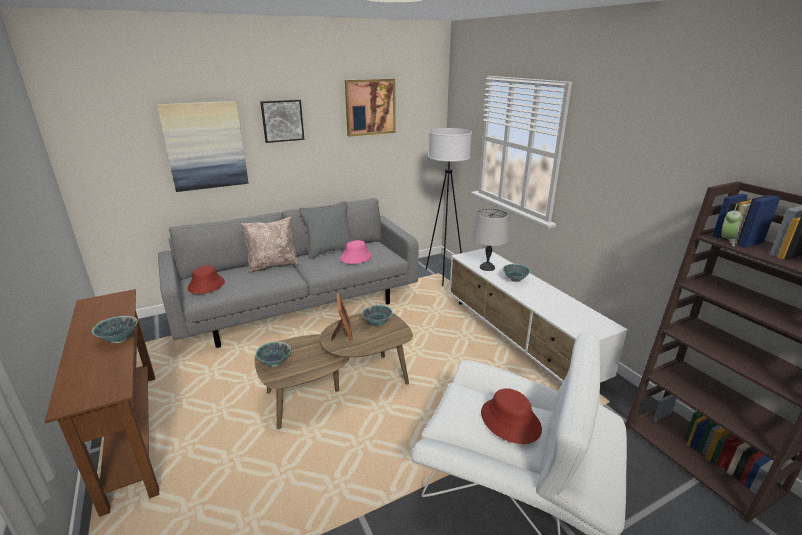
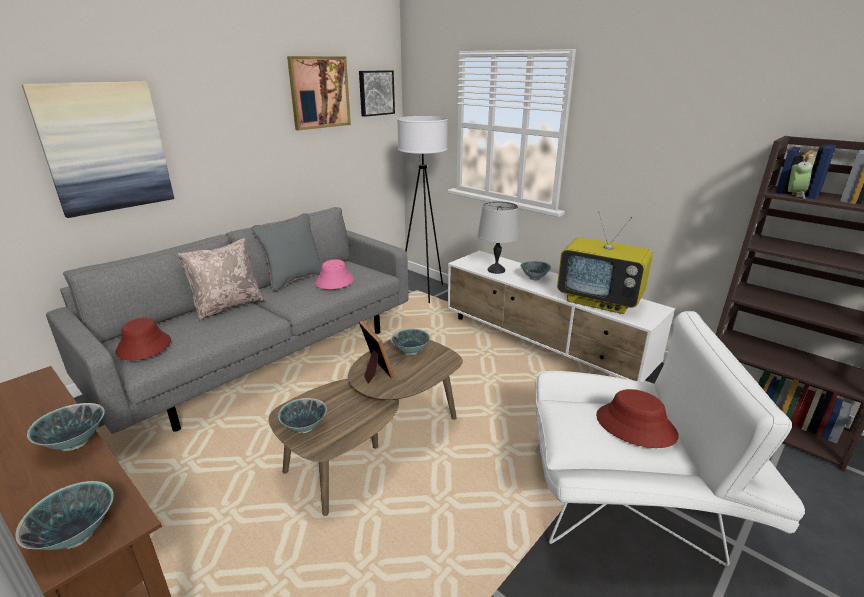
camera: 20 degrees left, 0 degrees up
(90, 392) = (78, 535): none -> bowl
(282, 120) = (212, 110): picture -> picture (376, 93)
(559, 310) = (600, 301): none -> television

